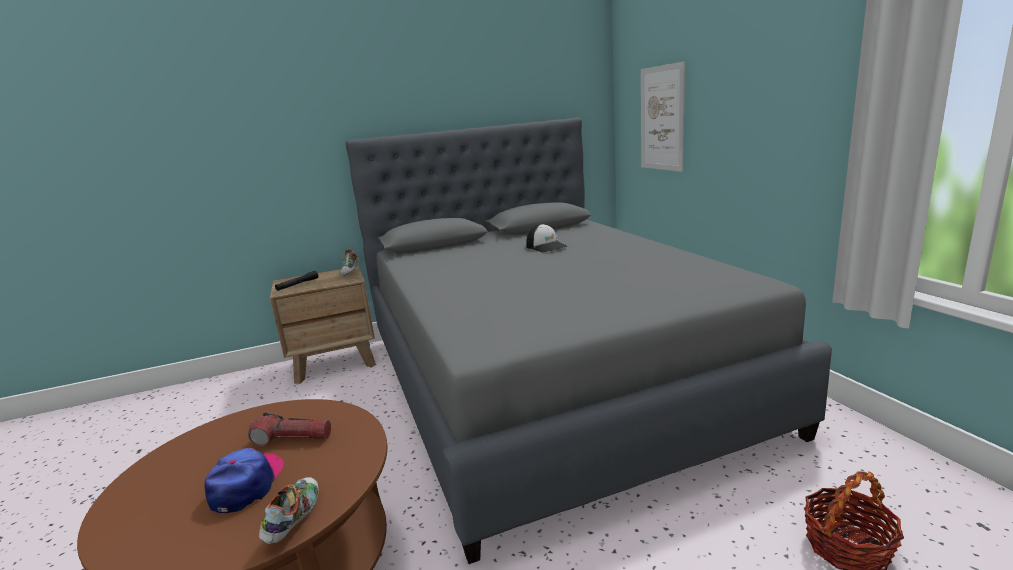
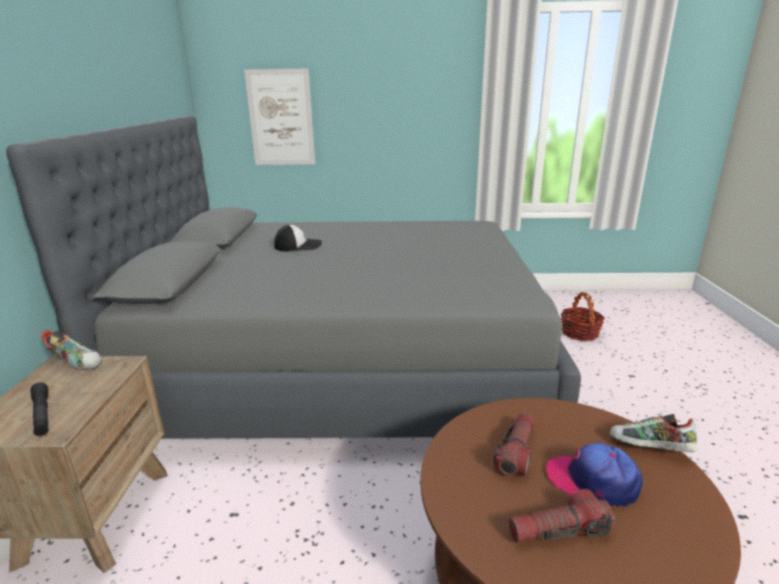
camera: 70 degrees left, 5 degrees up
(191, 472) = (558, 531): none -> flashlight

